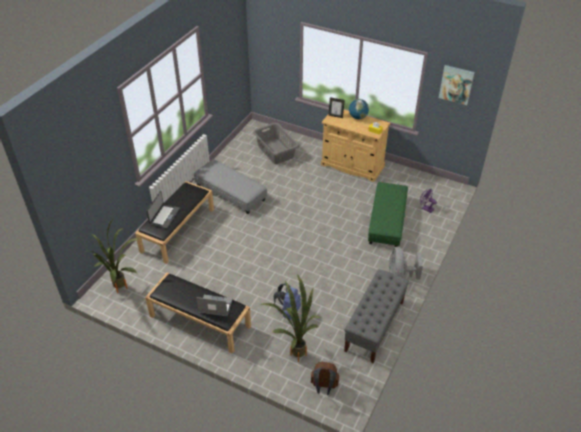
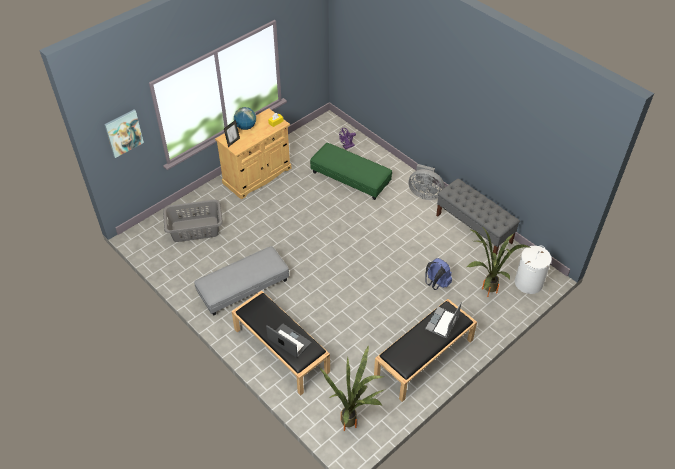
camera: 70 degrees left, 5 degrees up
(324, 387) = (528, 283): brown backpack -> white laundry basket
(456, 84) = (303, 30): picture -> picture (123, 133)

